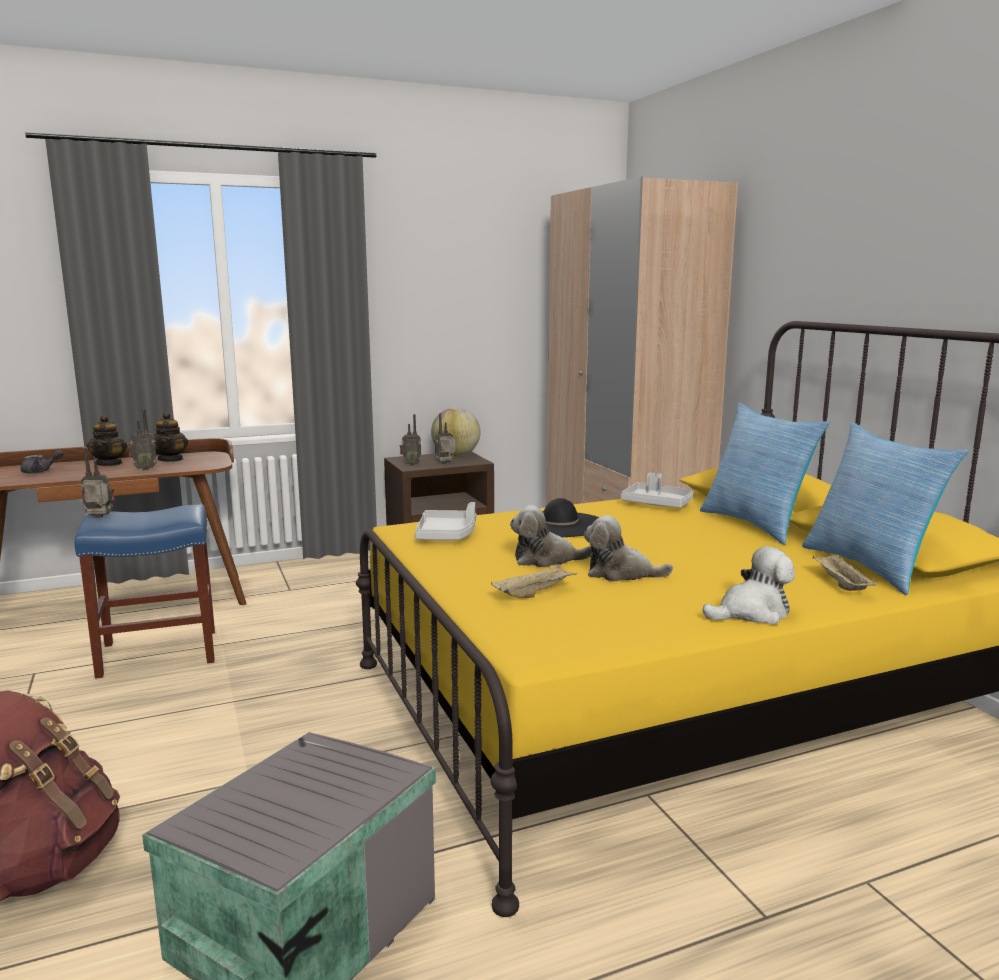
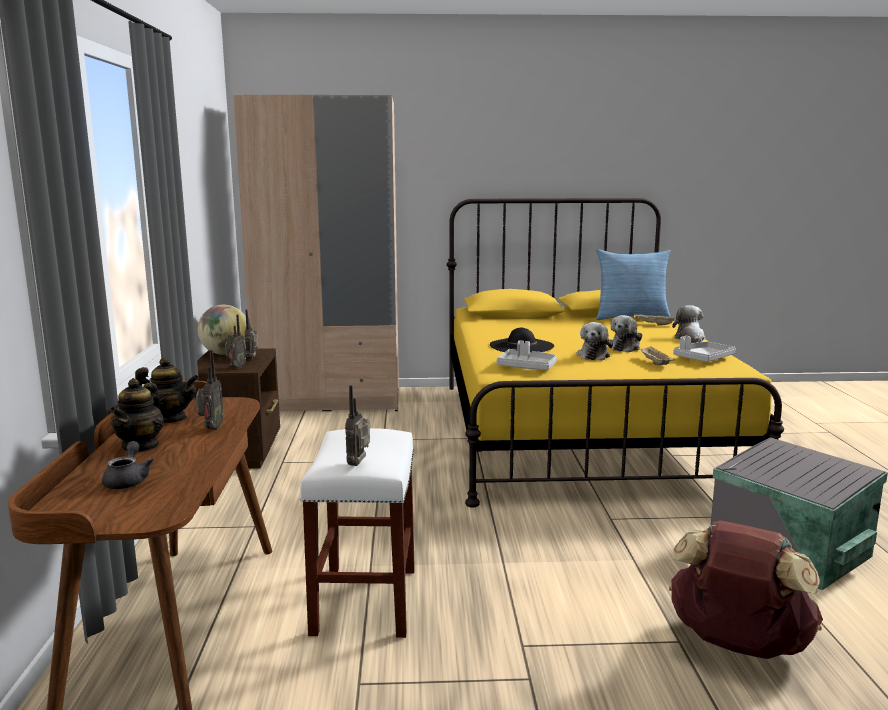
camera: 70 degrees left, 0 degrees up
(109, 463) = (141, 446): teapot -> teapot turned 90 degrees clockwise
(156, 653) = (366, 602): blue stool -> white stool
(657, 504) = (491, 326): grey tray -> grey tray (703, 359)
(756, 524) = (550, 319): pillow -> none

